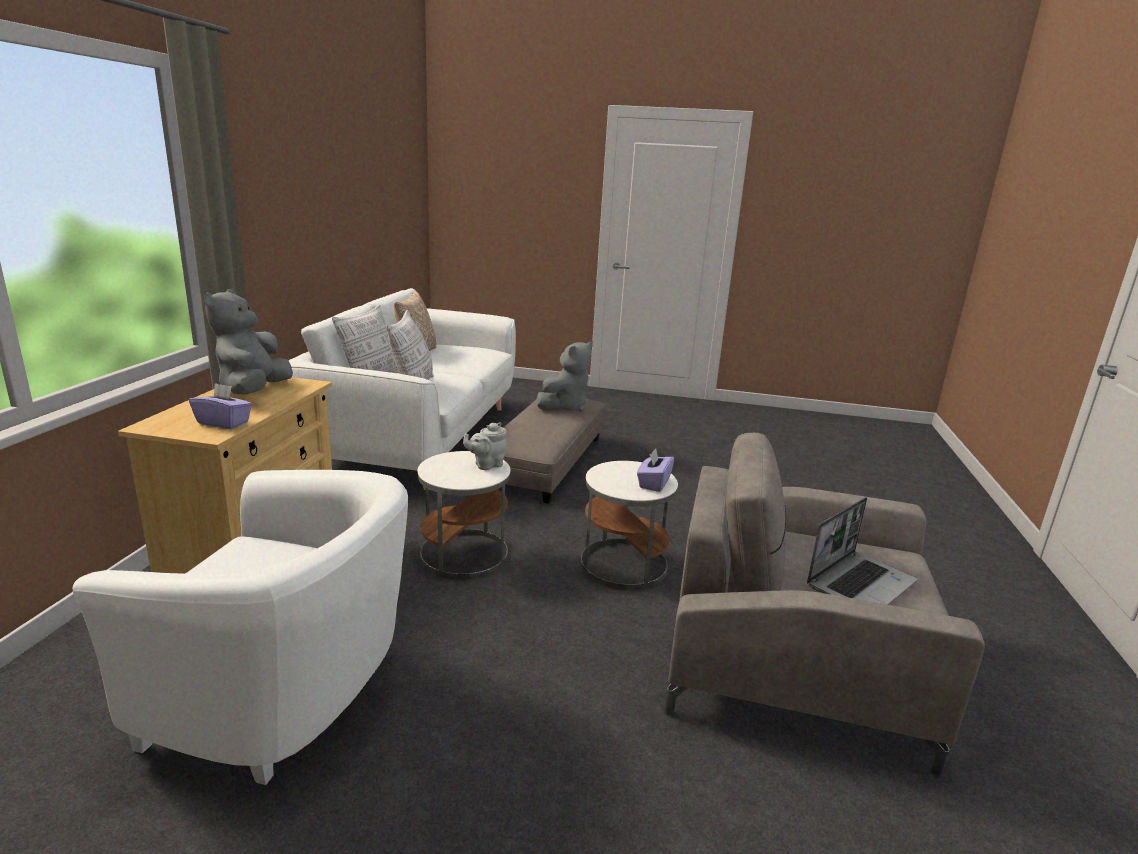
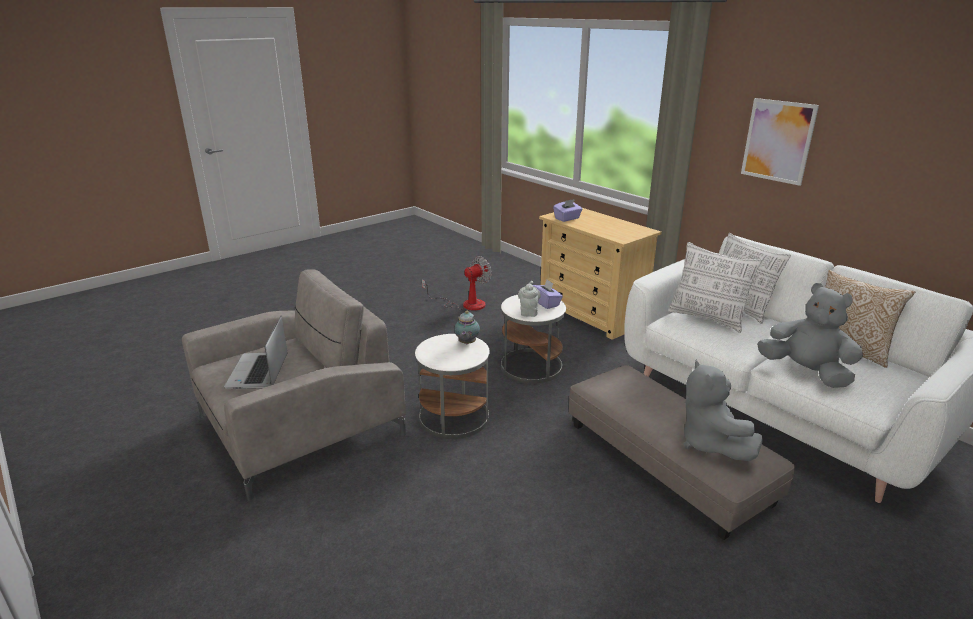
camera: 130 degrees right, 5 degrees up
(253, 391) = (617, 227): grey plush toy -> grey plush toy (806, 372)
(278, 211) = (778, 141): none -> picture
(289, 699) = (465, 304): white armchair -> fan
(608, 474) = (466, 343): none -> teapot
(653, 483) = (434, 353): purple tissue box -> purple tissue box (546, 303)

